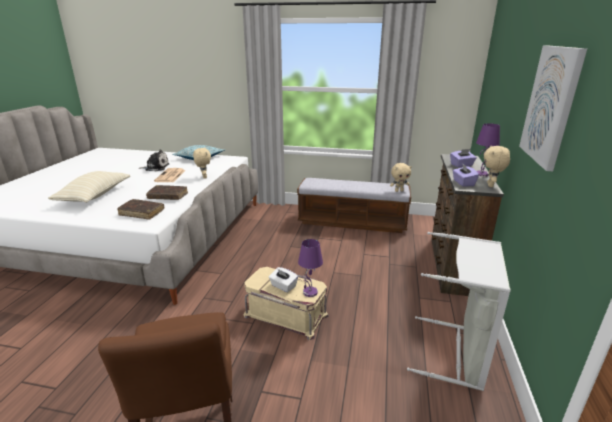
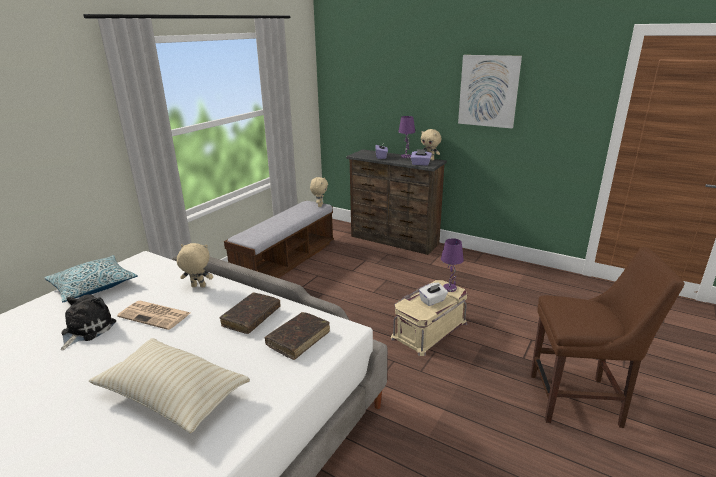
camera: 70 degrees left, 0 degrees up
(456, 353) = (495, 269): grey laundry basket -> none

